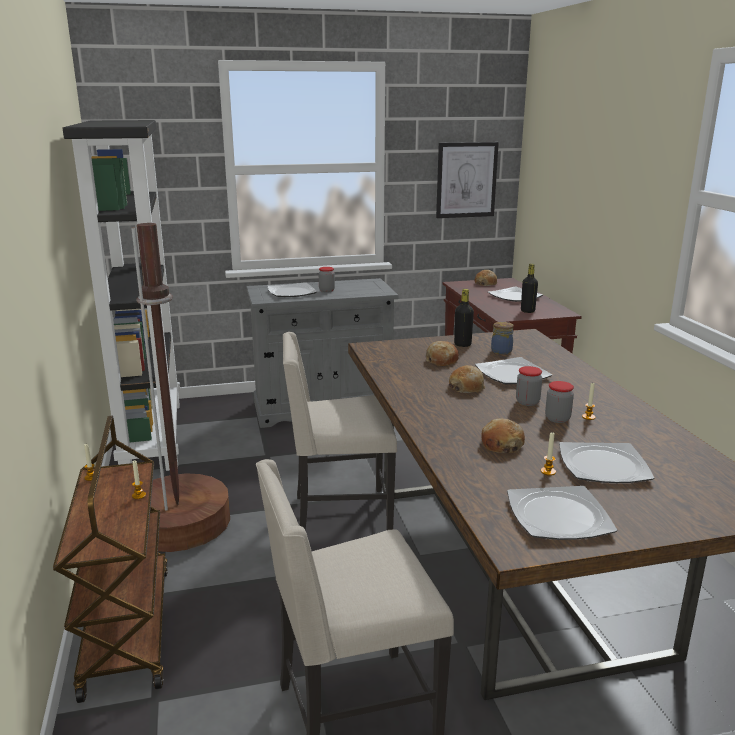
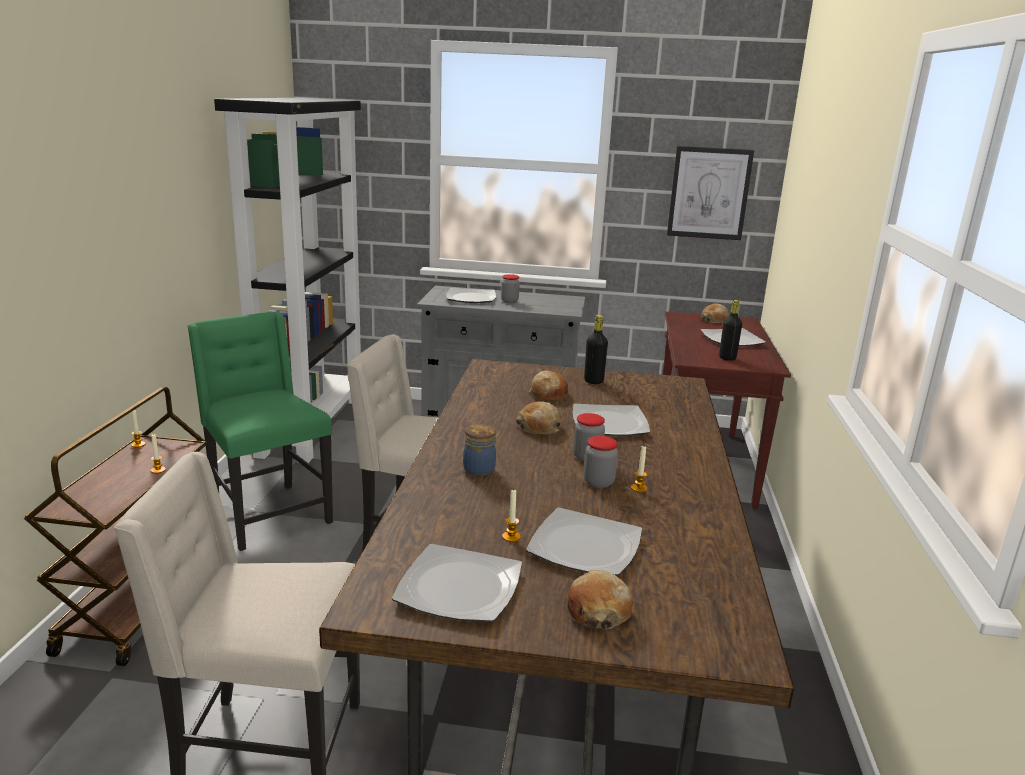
camera: 20 degrees right, 0 degrees up
(179, 522) = (268, 514): brown floor lamp -> green chair
(501, 351) = (630, 396): jar -> jar (480, 469)
(501, 444) = (497, 496): bread -> bread (598, 610)

